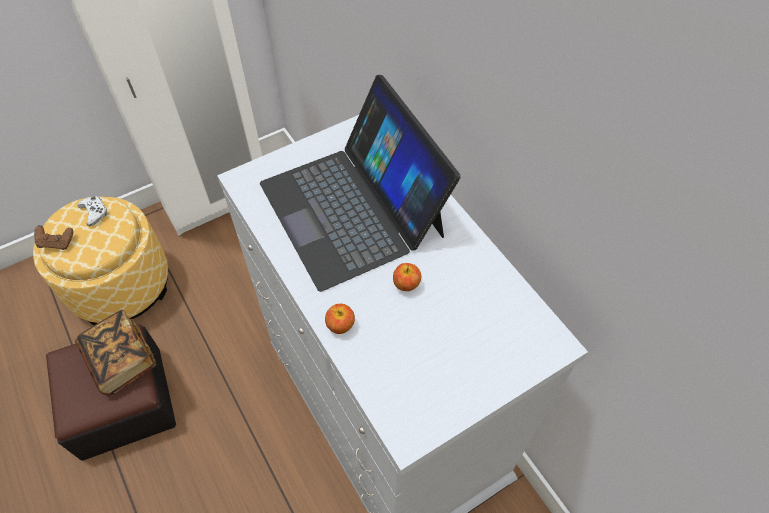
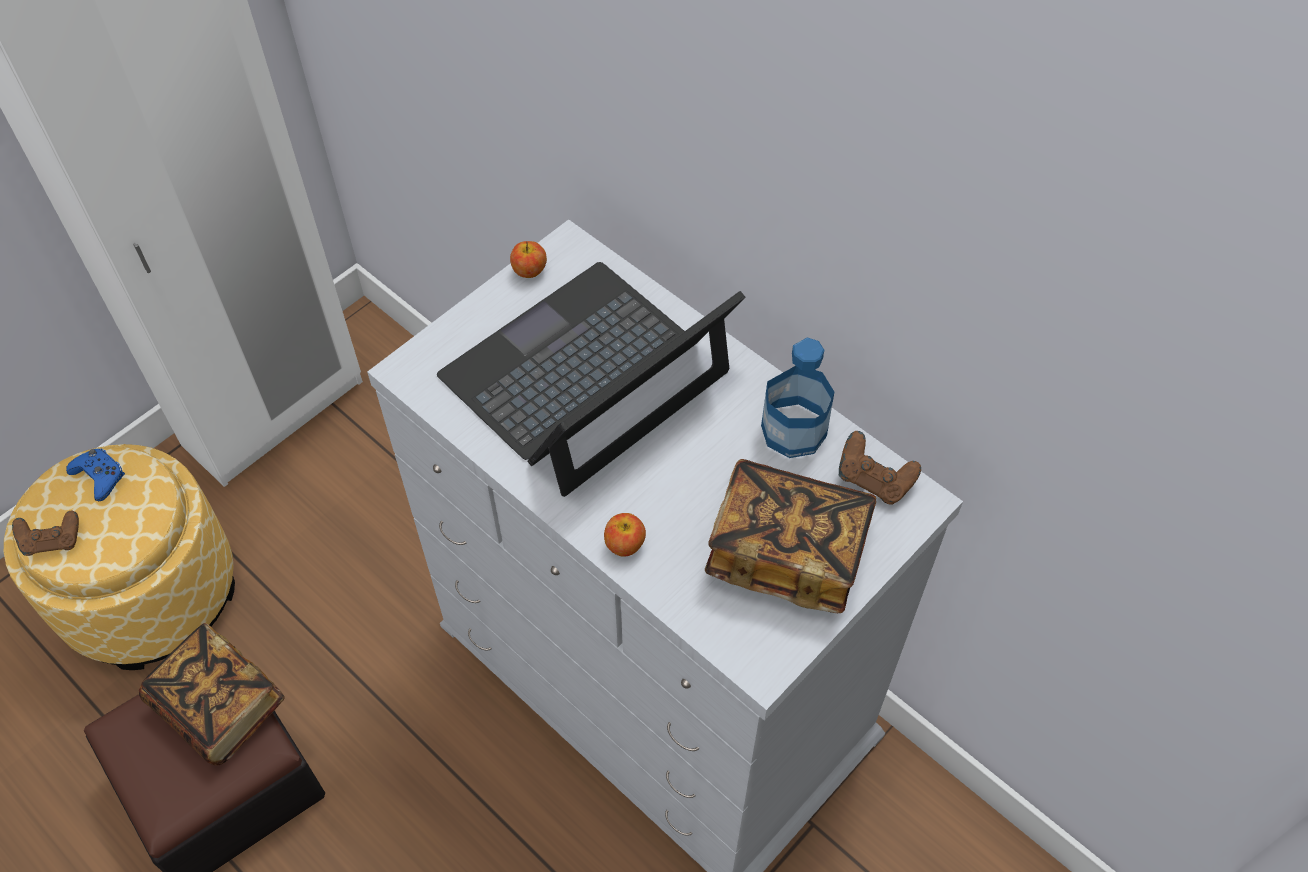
camera: 15 degrees left, 0 degrees up
(95, 212) = (100, 476): white game controller -> blue game controller
(353, 208) = (587, 377): laptop -> laptop turned 90 degrees clockwise
(406, 284) = (697, 467): apple -> apple (529, 270)
(450, 358) = (787, 552): none -> book
(480, 274) = (793, 430): none -> bottle
(527, 321) = (874, 480): none -> brown game controller

